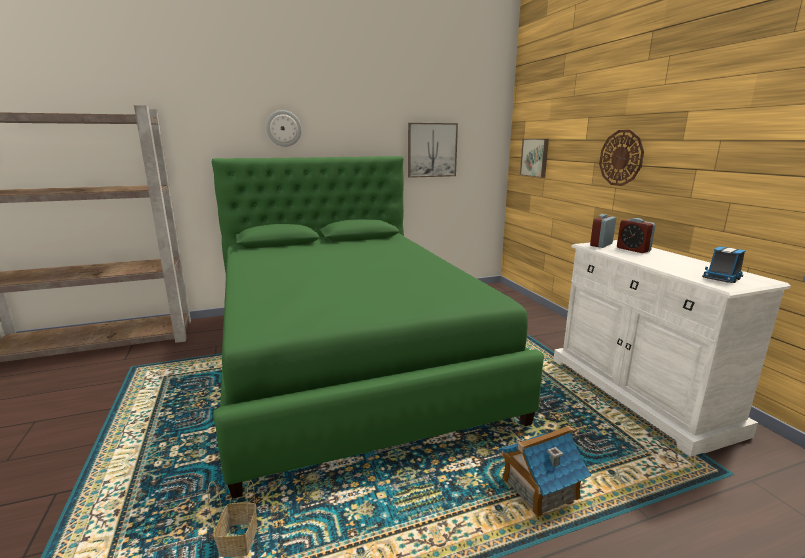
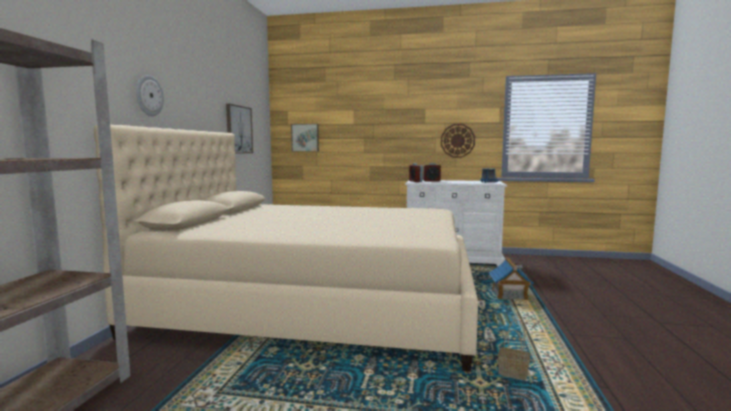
camera: 60 degrees left, 10 degrees down
(348, 357) = (315, 306): green bed -> beige bed
(621, 158) = (386, 134): wall clock -> wall clock (457, 140)

